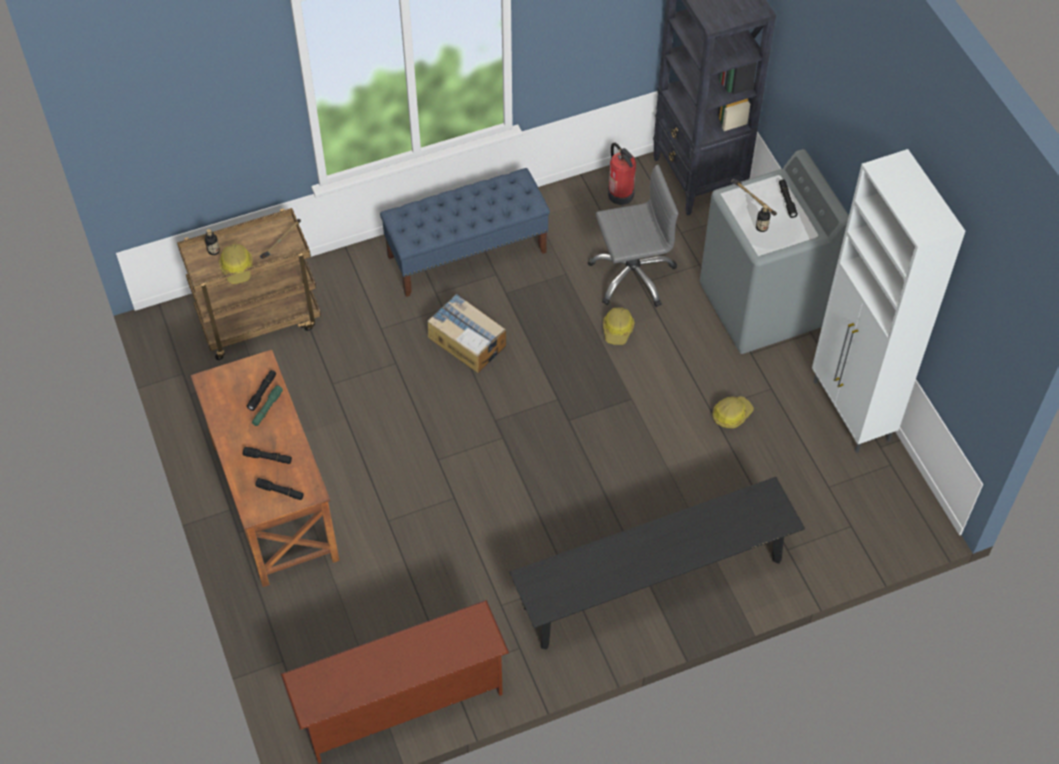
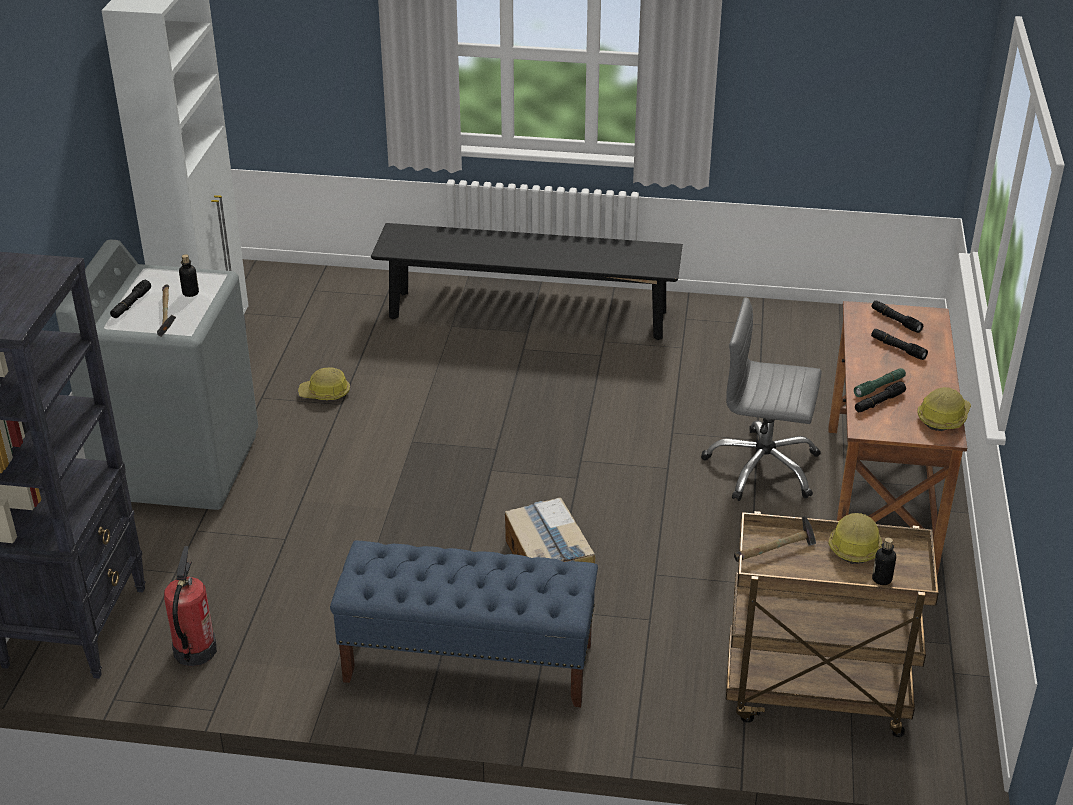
camera: 150 degrees left, 20 degrees down
(401, 705) = (820, 321): brown shoe rack -> none
(618, 329) = (361, 505): hard hat -> hard hat (943, 417)
(632, 275) = (285, 551): grey office chair -> grey office chair (762, 468)

